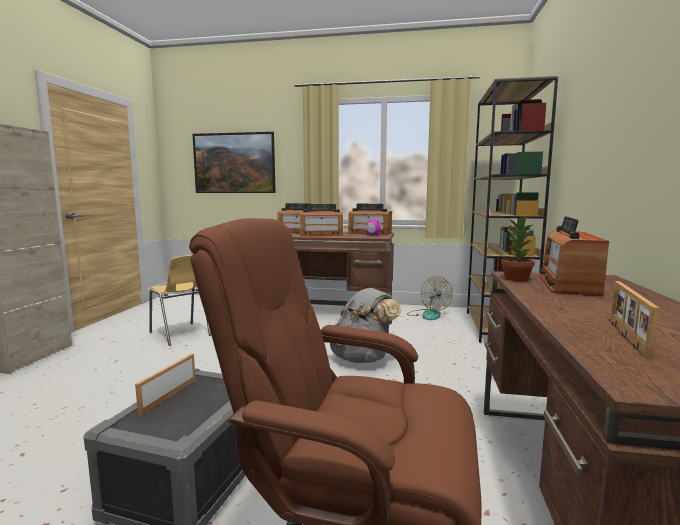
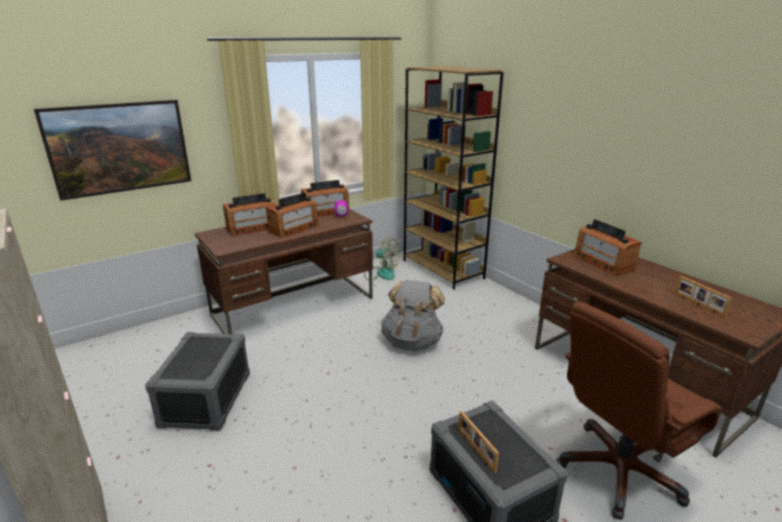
camera: 45 degrees left, 15 degrees up
(180, 334) = (207, 400): yellow chair -> grey storage box
(515, 279) = (576, 265): potted plant -> none

